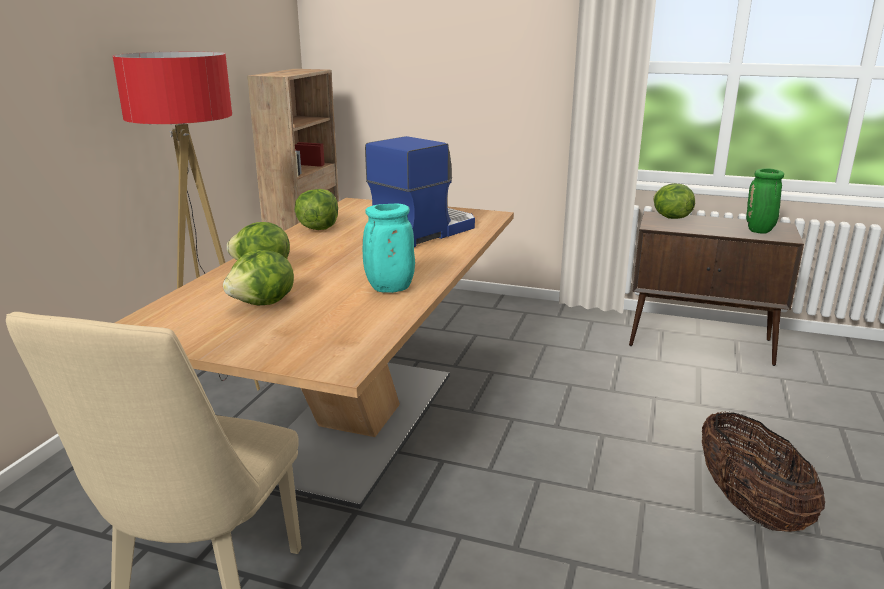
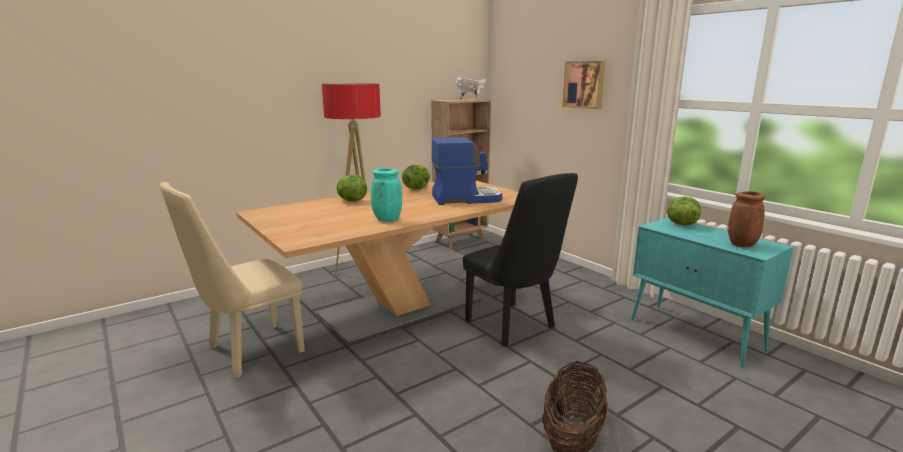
camera: 35 degrees right, 5 degrees down
(263, 304) = (321, 214): lettuce -> none
(304, 70) = (472, 99): none -> white cooking pot
(490, 43) = (584, 84): none -> picture
(531, 397) = (515, 327): none -> black chair
(701, 343) = (696, 334): brown cabinet -> turquoise cabinet
(760, 231) = (742, 245): green vase -> brown vase

